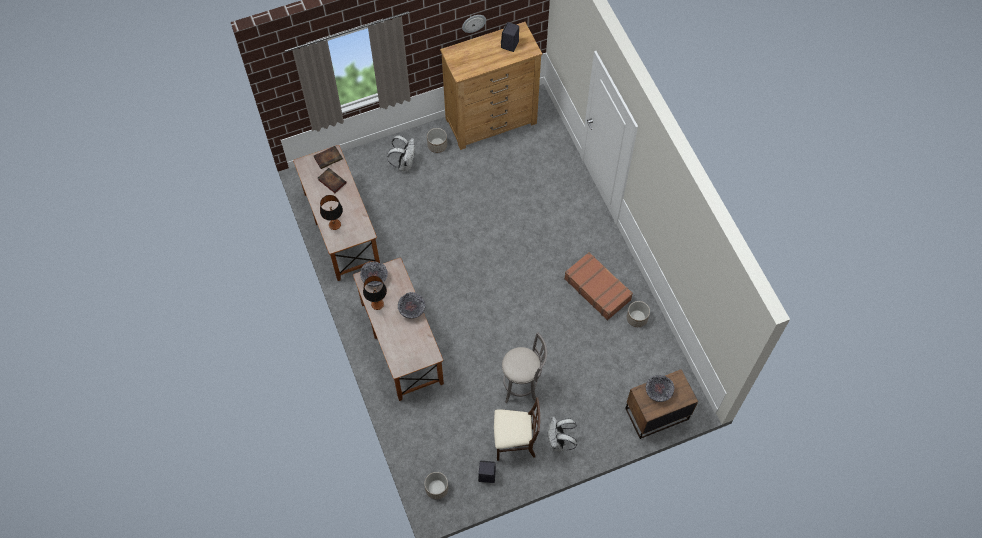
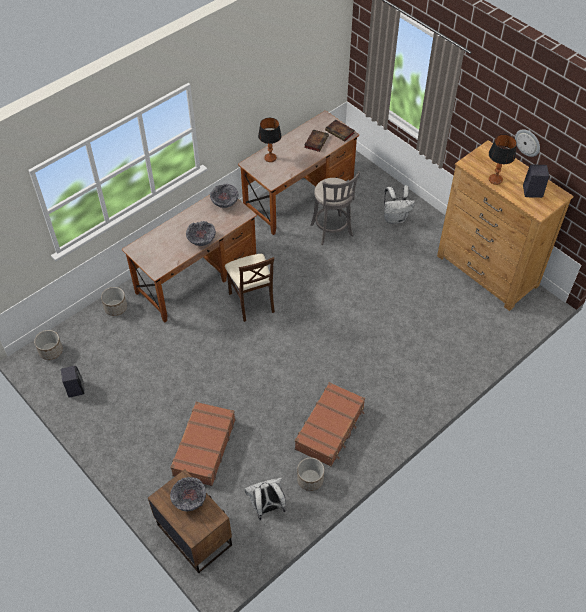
camera: 70 degrees right, 10 degrees down
(377, 304) = (197, 213): table lamp -> table lamp (495, 179)
(437, 145) = (431, 236): planter -> planter (116, 308)
(514, 442) = (118, 402): beige chair -> beige chair (252, 301)
(522, 386) = (185, 390): grey stool -> grey stool (332, 232)
(559, 442) = (130, 443): white backpack -> white backpack (267, 507)
(582, 386) = (204, 448): none -> brown suitcase

